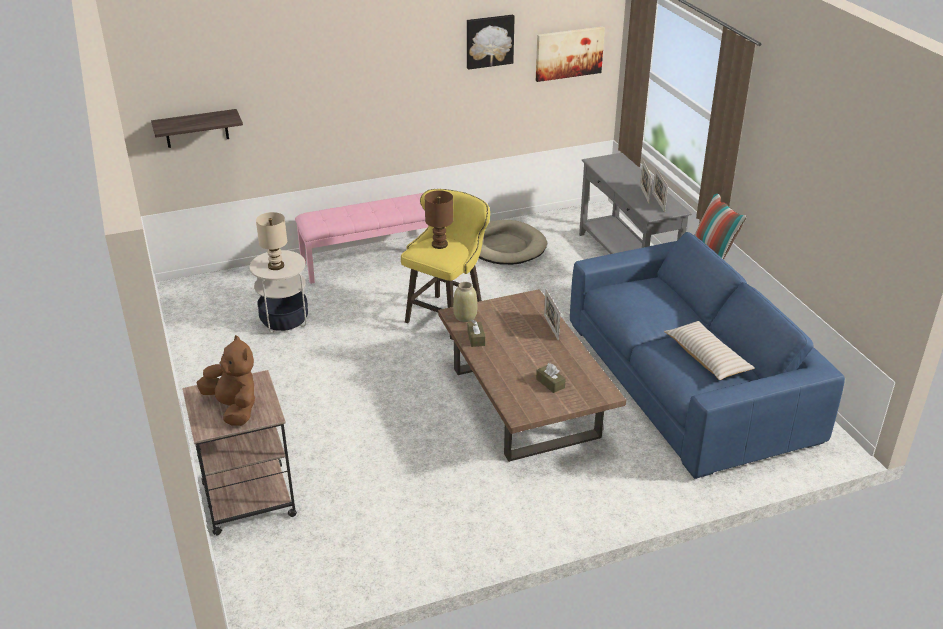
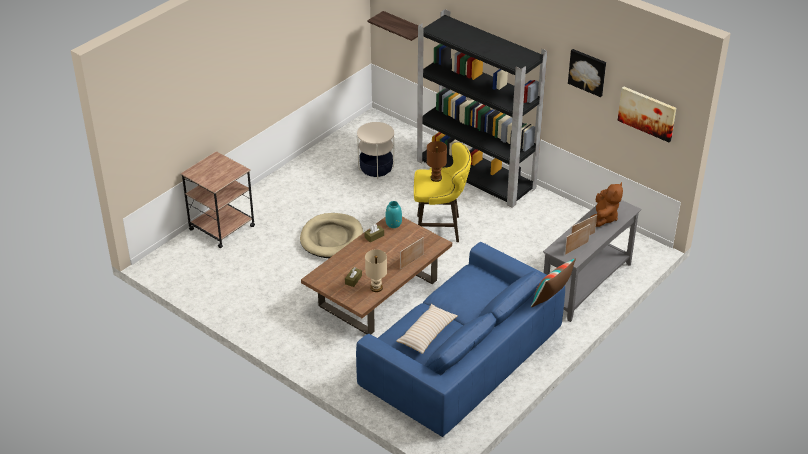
camera: 60 degrees right, 5 degrees up
(234, 408) = (212, 173): brown plush toy -> brown plush toy (603, 218)
(276, 266) = (372, 133): beige table lamp -> beige table lamp (376, 288)
(375, 259) = (476, 174): pink bench -> black bookcase
(465, 317) = (393, 224): beige vase -> turquoise vase
(505, 246) = (548, 222): beige dog bed -> beige dog bed (332, 238)

